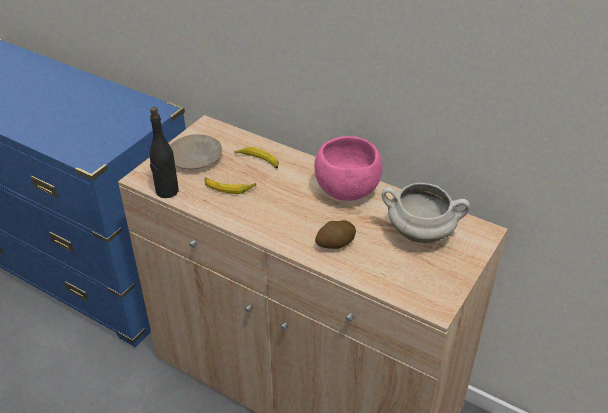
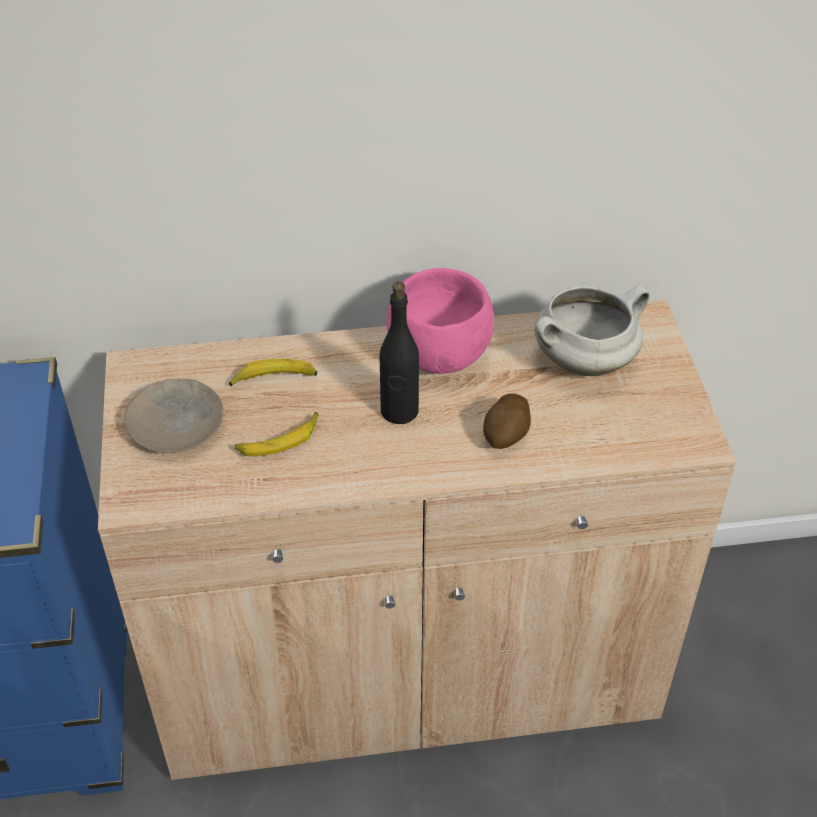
camera: 40 degrees left, 5 degrees up
(166, 191) = (195, 499): black bottle -> black bottle (399, 411)

